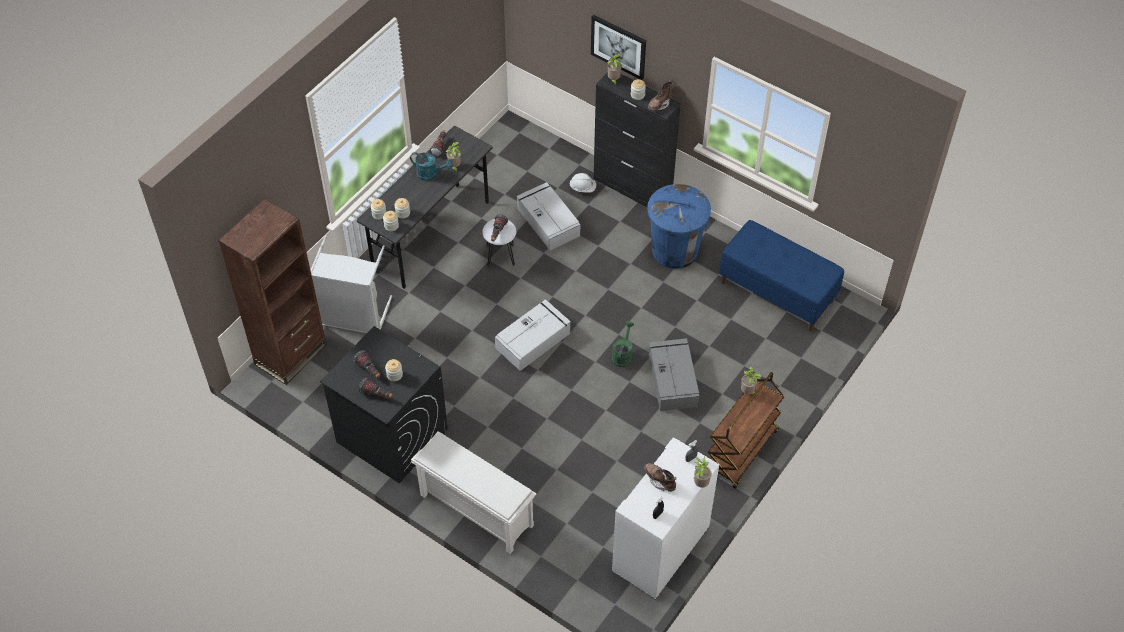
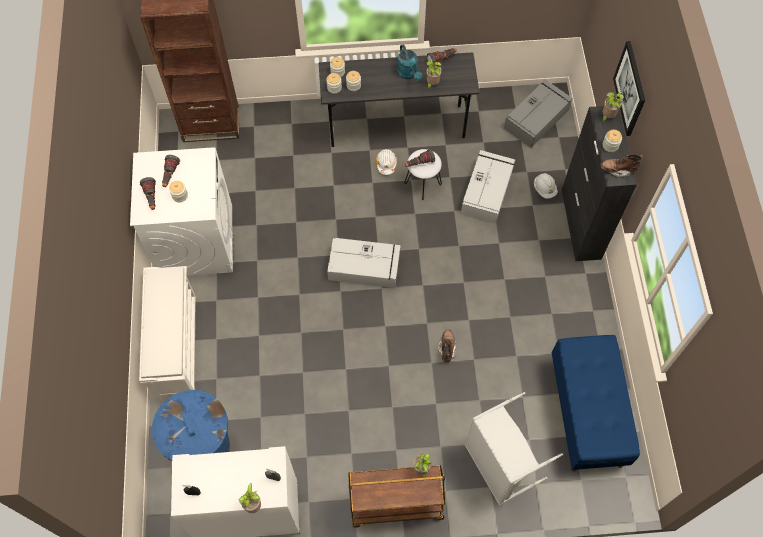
camera: 50 degrees right, 10 degrees up
(353, 317) = (277, 136): grey laundry basket -> grey laundry basket (497, 466)
(391, 435) = (196, 240): black washing machine -> white washing machine
(458, 265) = (386, 164): none -> white hard hat
(622, 354) = (409, 341): green watering can -> none
(660, 480) = (230, 469): brown boot -> brown boot (447, 348)
(672, 379) = (420, 396): grey storage box -> grey storage box (537, 118)
(675, 250) = (550, 302): blue trash can -> blue trash can (203, 447)

